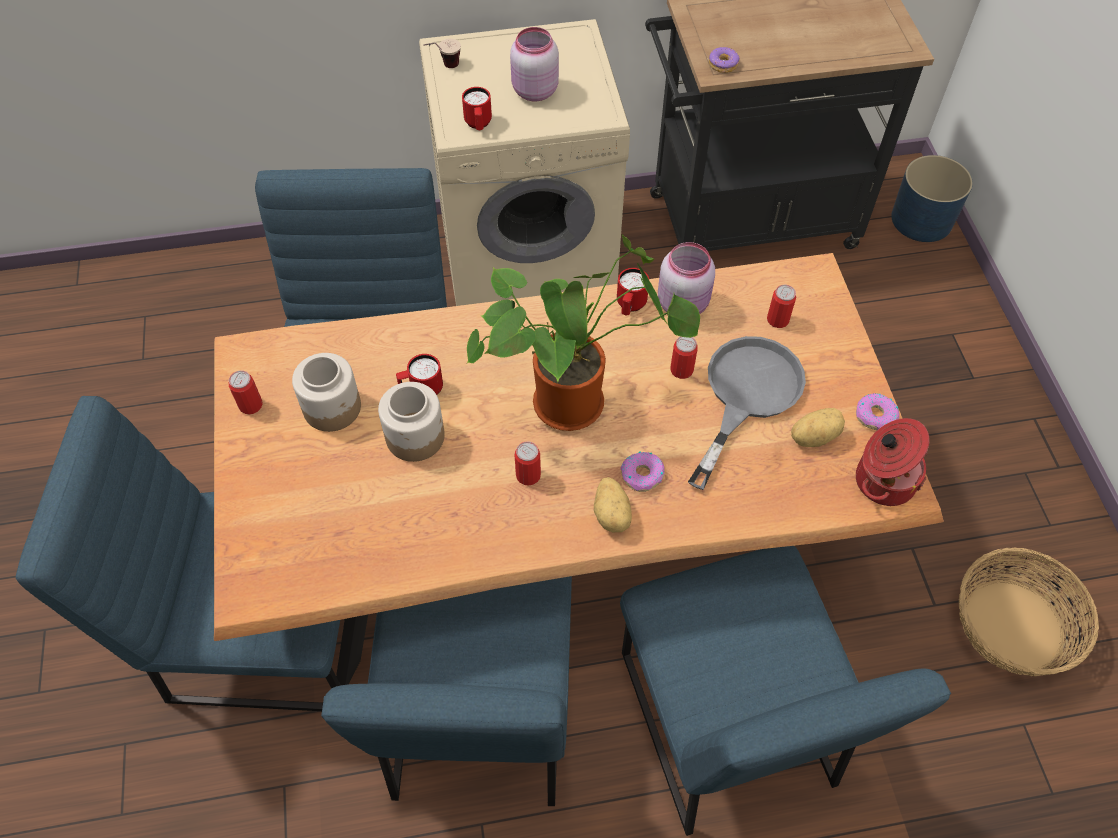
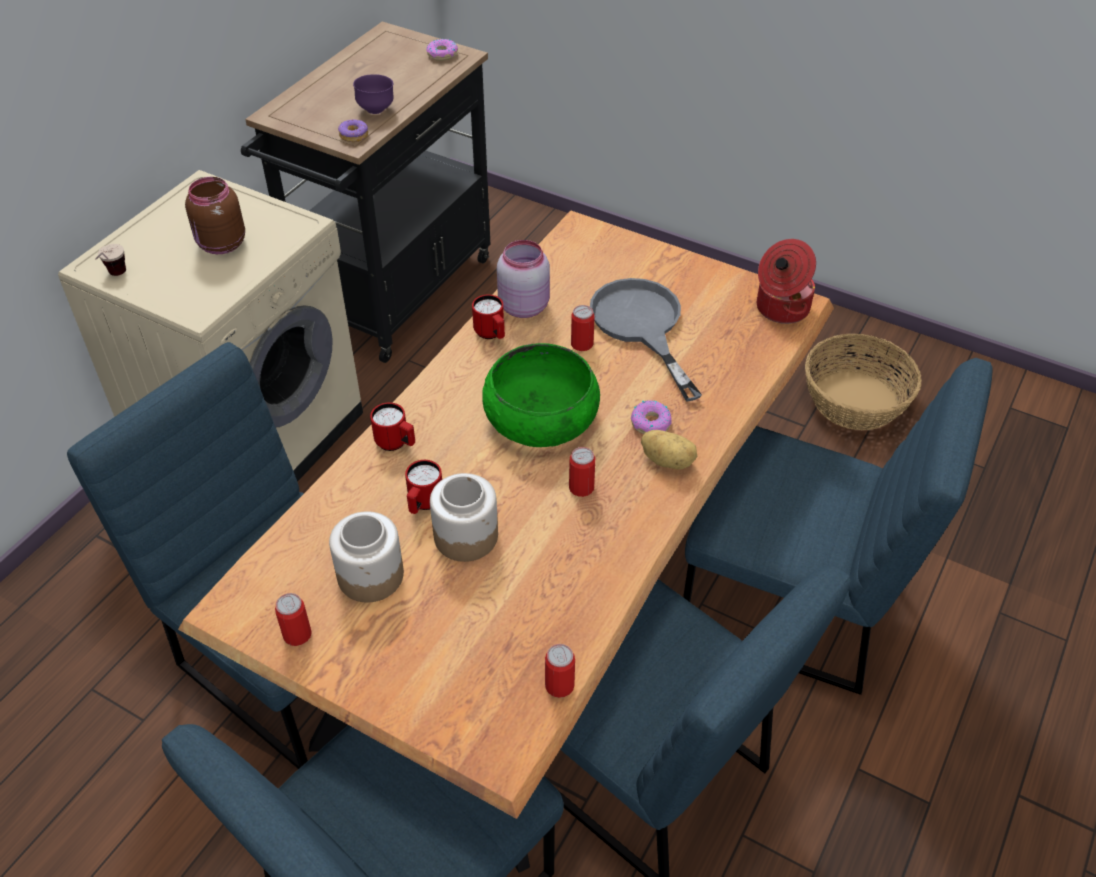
camera: 50 degrees left, 10 degrees down
(478, 125) = (209, 295): red mug -> red mug (396, 444)
(533, 91) = (221, 245): pink jar -> brown jar
(575, 400) = (541, 417): potted plant -> green bowl
(770, 53) = (376, 110): none -> purple bowl
(778, 320) = (595, 270): can -> can (559, 685)
(813, 435) = (711, 316): potato -> none
(875, 416) = (727, 278): donut -> donut (442, 54)
(922, 220) = (507, 213): blue planter -> none

